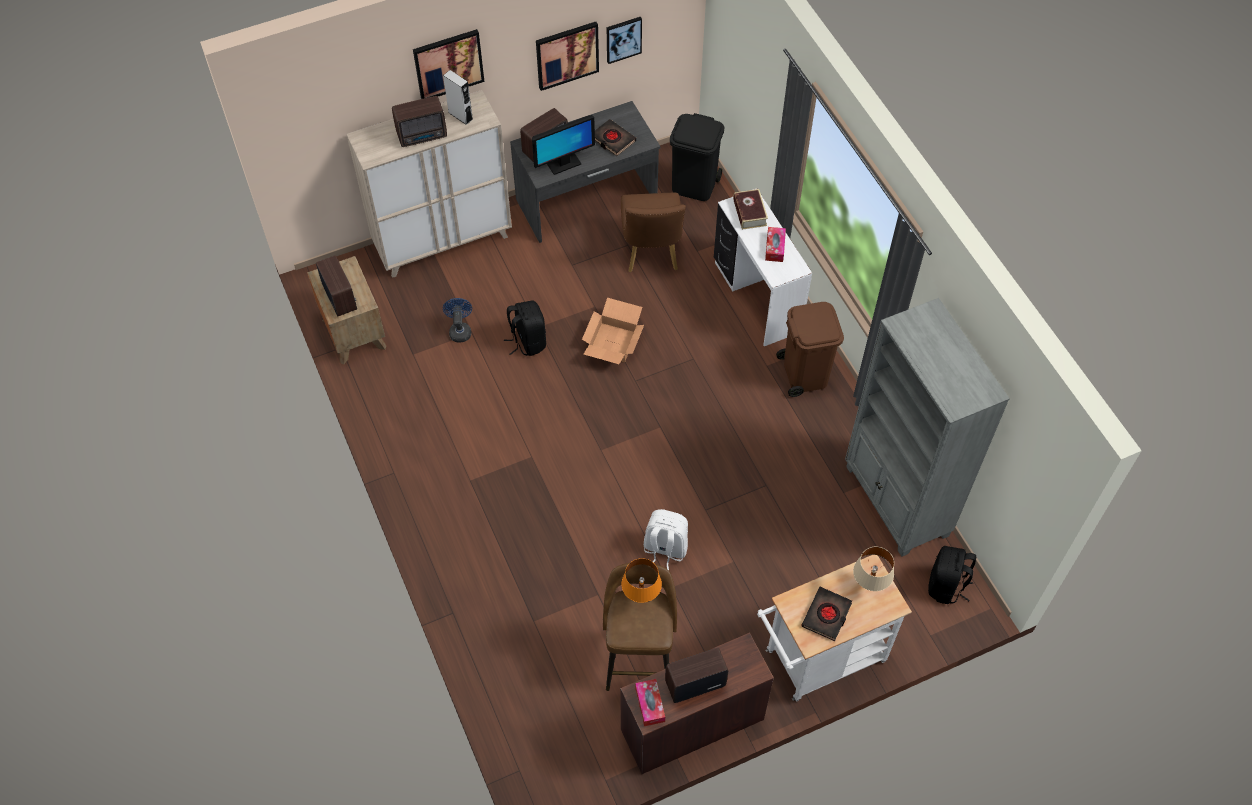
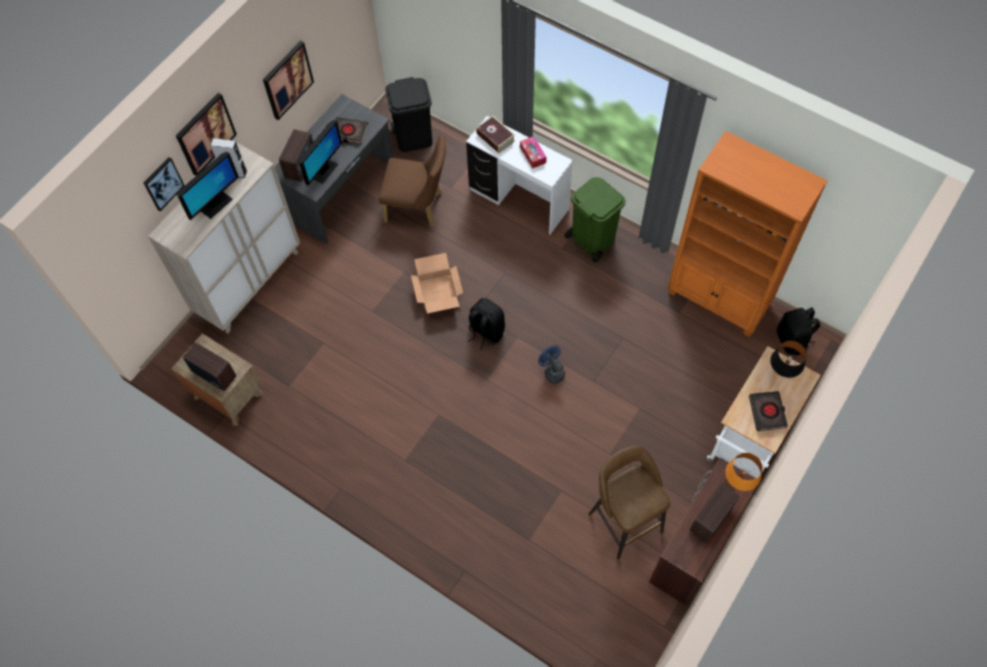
camera: 30 degrees left, 5 degrees up
(423, 136) = (215, 205): radio -> monitor
(460, 330) = (313, 346): blue fan -> blue fan (552, 371)
(527, 341) = (372, 326): black backpack -> black backpack (485, 332)
(623, 39) = (322, 45): picture -> picture (163, 183)
(641, 599) = (626, 479): orange table lamp -> orange table lamp (737, 484)
(650, 705) = (690, 555): tissue box -> none
(651, 253) = (418, 207): brown chair -> brown chair turned 45 degrees counterclockwise
(664, 549) = (585, 428): white backpack -> none
(804, 373) = (592, 239): brown trash can -> green trash can
(867, 588) = (780, 375): beige table lamp -> black table lamp
(896, 502) = (719, 299): grey bookcase -> orange bookcase

